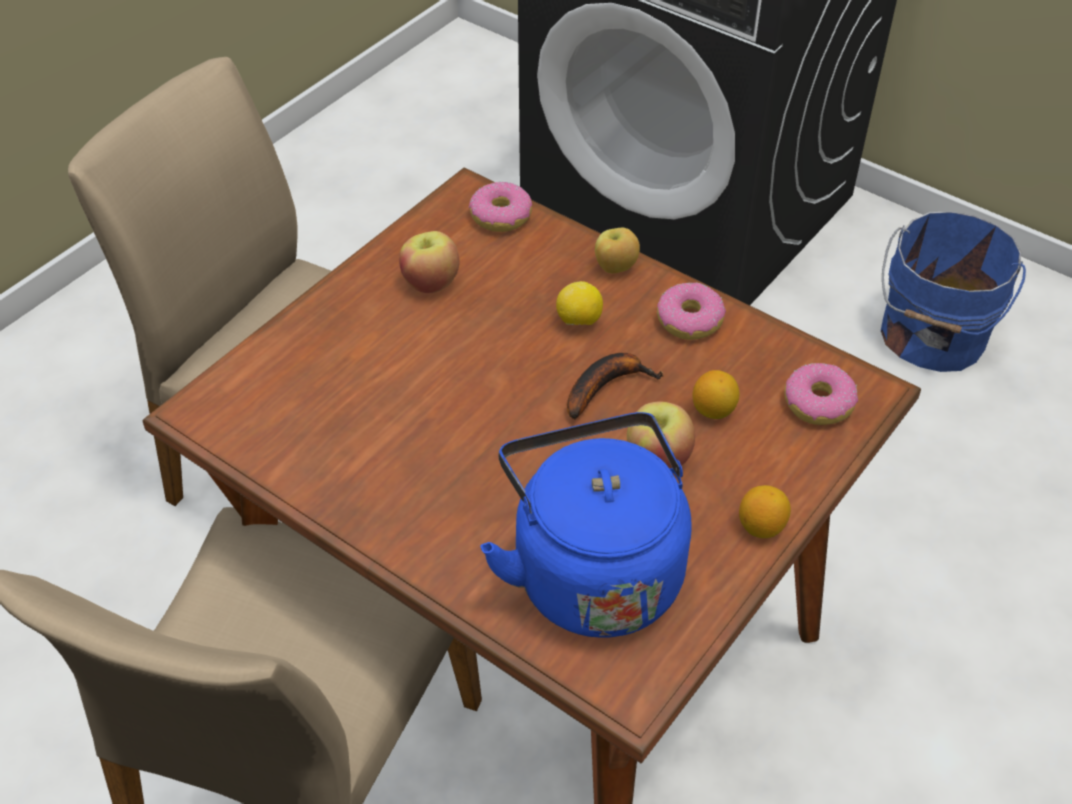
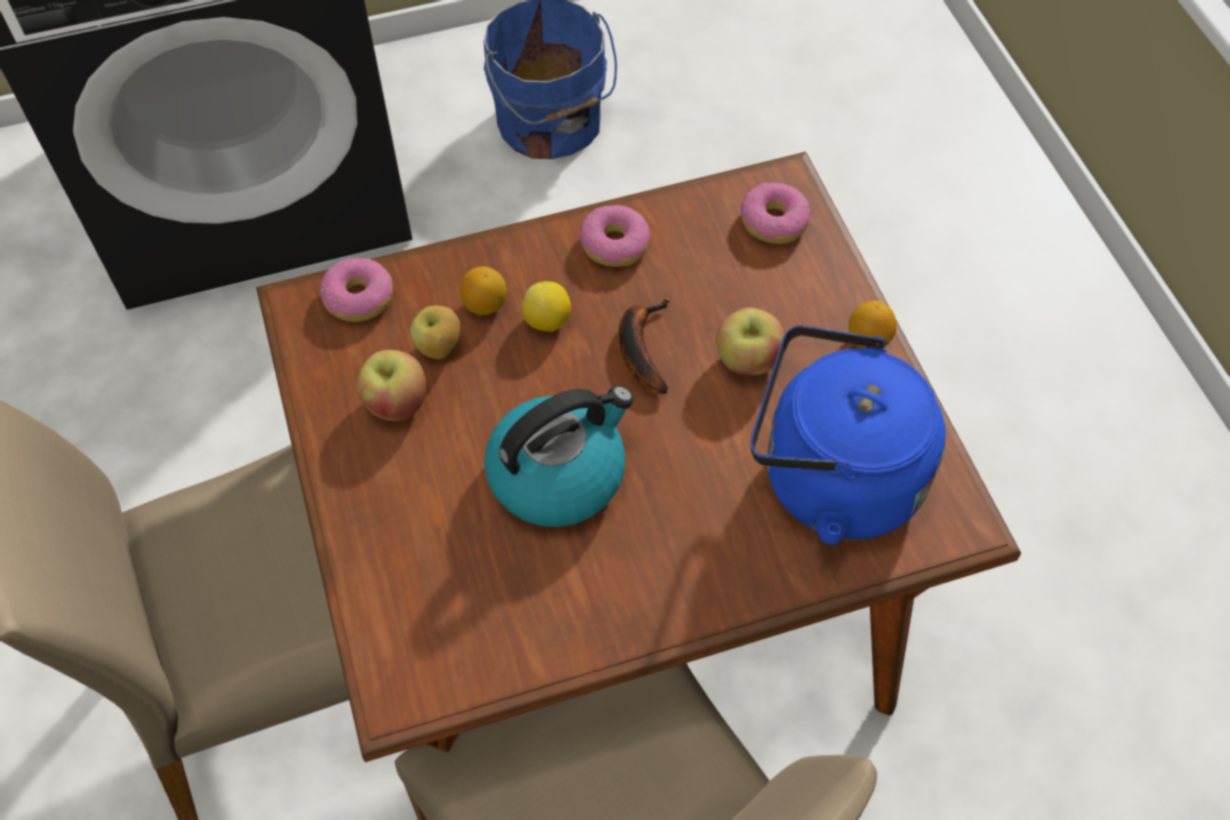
camera: 55 degrees left, 10 degrees up
(448, 399) = (558, 474): none -> kettle
(615, 268) = (506, 255): apple -> apple (439, 348)
(713, 410) = (727, 293): lemon -> lemon (485, 305)

